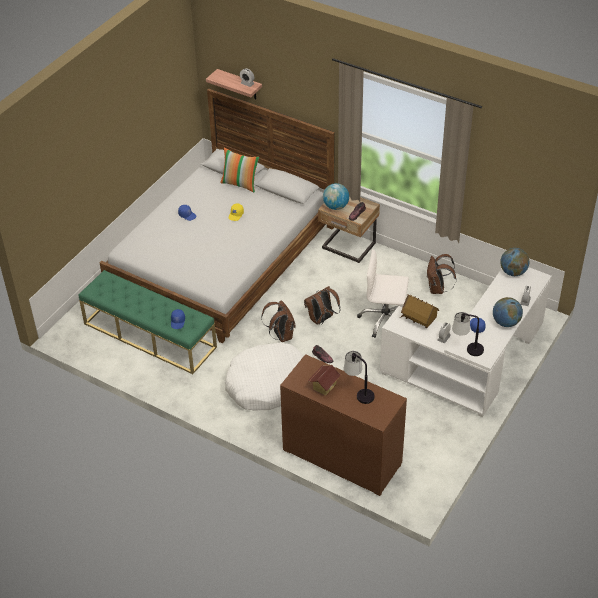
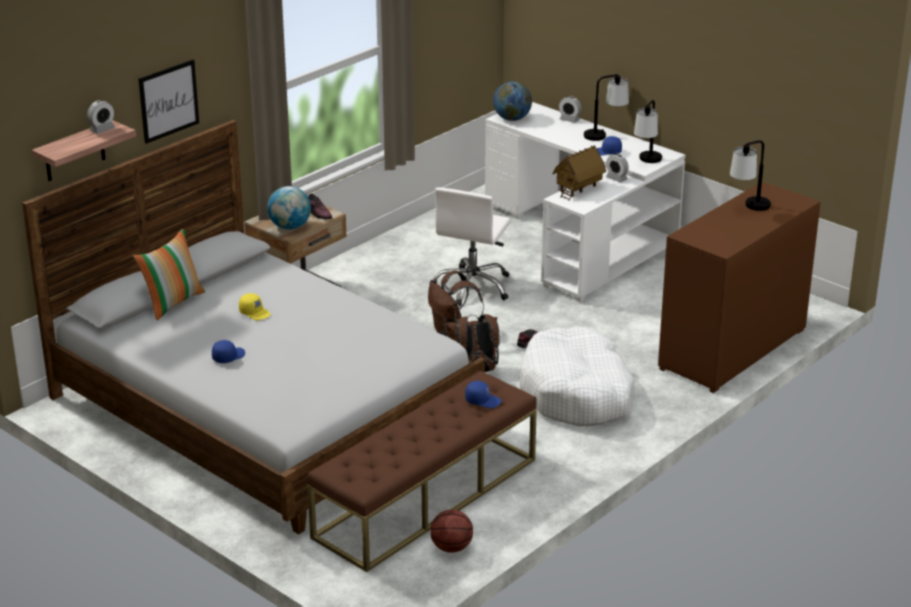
camera: 80 degrees left, 15 degrees down
(107, 352) = (451, 547): none -> basketball
(150, 335) = (426, 497): green bench -> brown bench
(296, 96) = (168, 101): none -> picture
(324, 386) = (734, 229): toy house -> none
(437, 289) = (426, 242): brown backpack -> none
(506, 322) = (605, 135): globe -> table lamp

